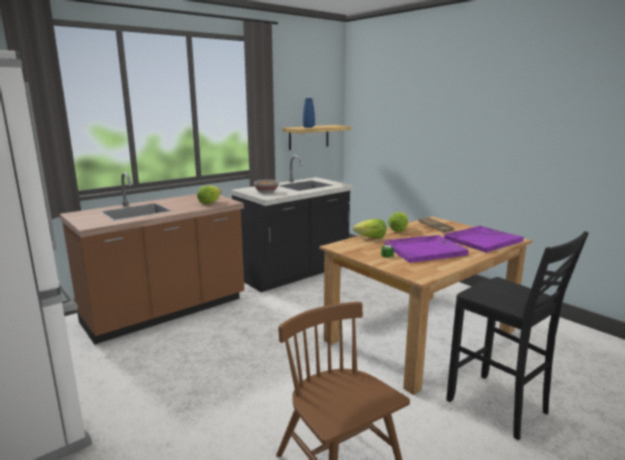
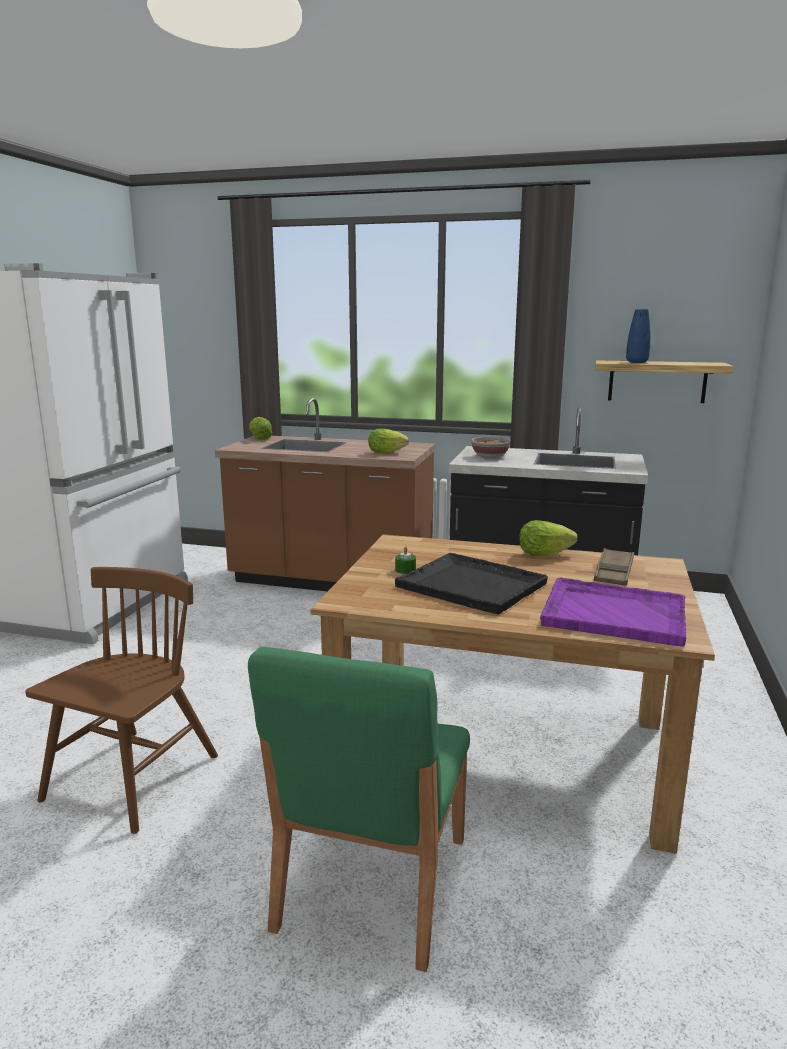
camera: 55 degrees right, 0 degrees up
(371, 238) = (467, 549): lettuce -> lettuce (259, 438)
(425, 250) = (472, 585): purple tray -> black tray
(499, 407) = (371, 884): black stool -> green chair

